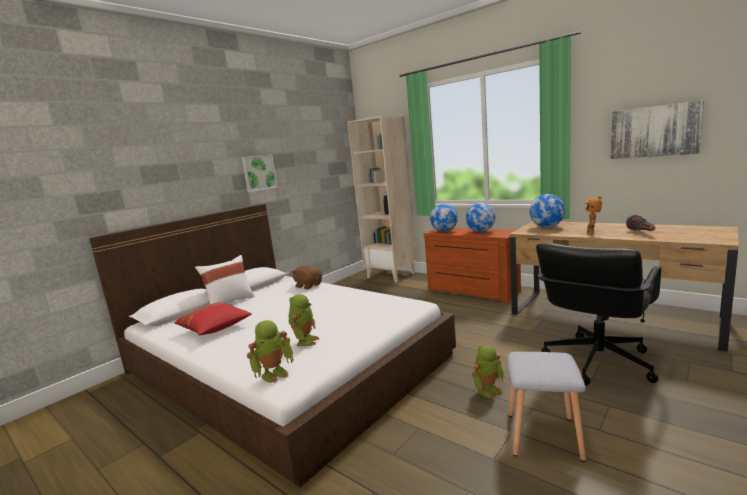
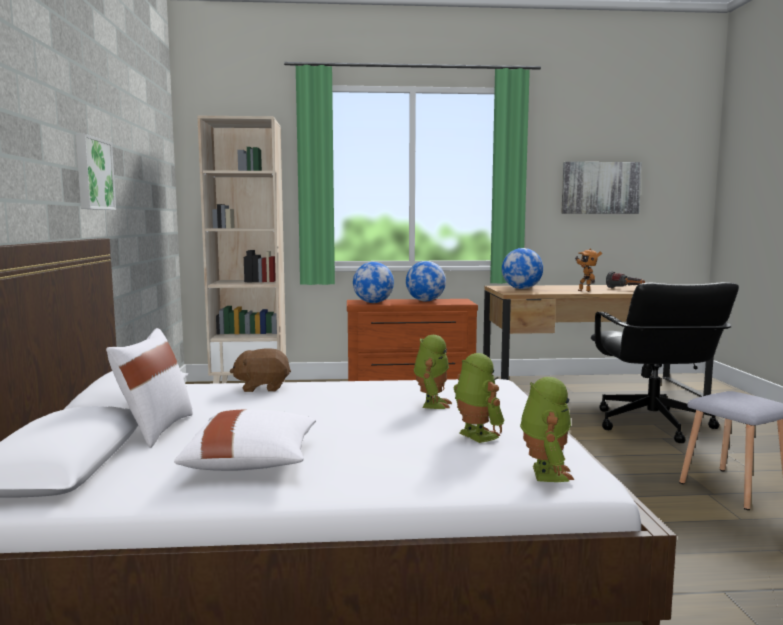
camera: 45 degrees left, 5 degrees down
(215, 329) = (252, 462): red pillow -> white pillow
(488, 390) = (622, 470): toy robot -> toy robot (432, 404)

